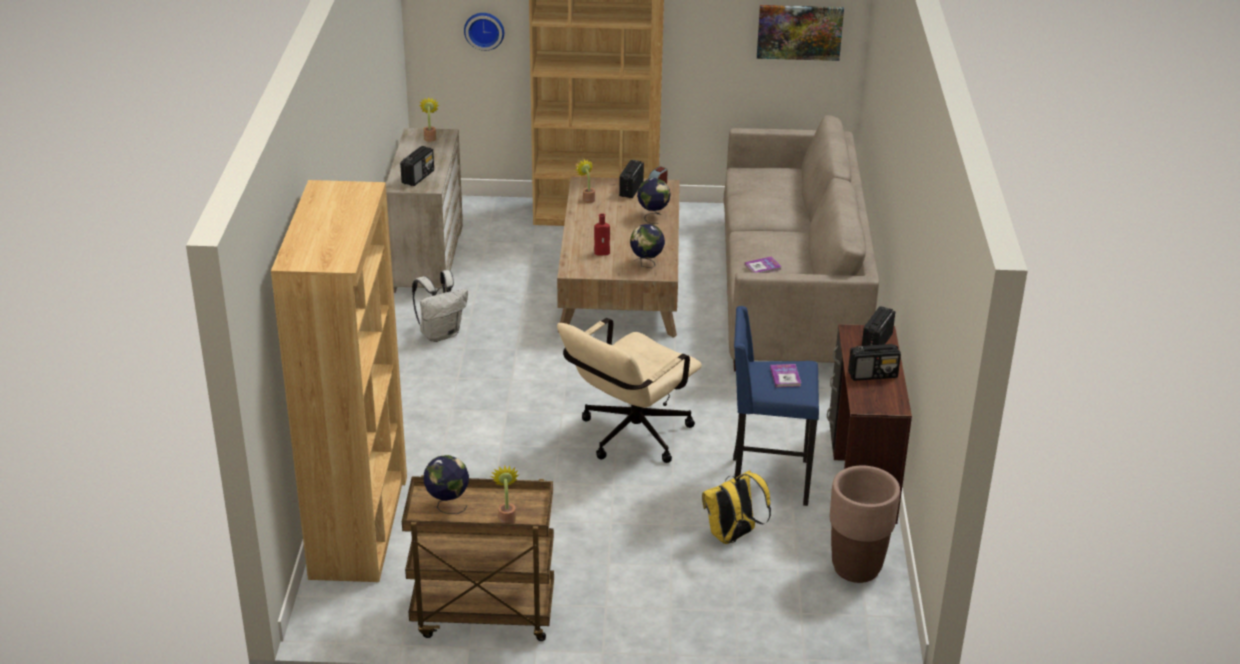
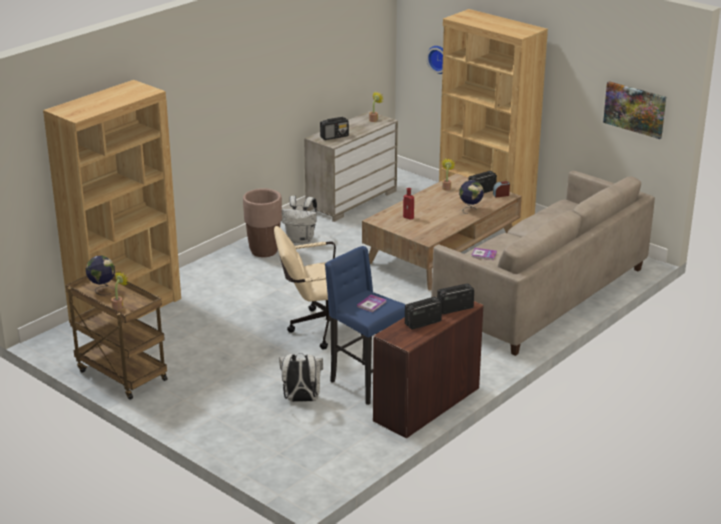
camera: 40 degrees right, 5 degrees down
(646, 264) = (424, 232): globe -> none
(732, 536) = (301, 400): yellow backpack -> white backpack
(856, 568) = (345, 447): brown planter -> brown planter (264, 251)
(873, 375) = (422, 323): radio -> radio turned 120 degrees clockwise

